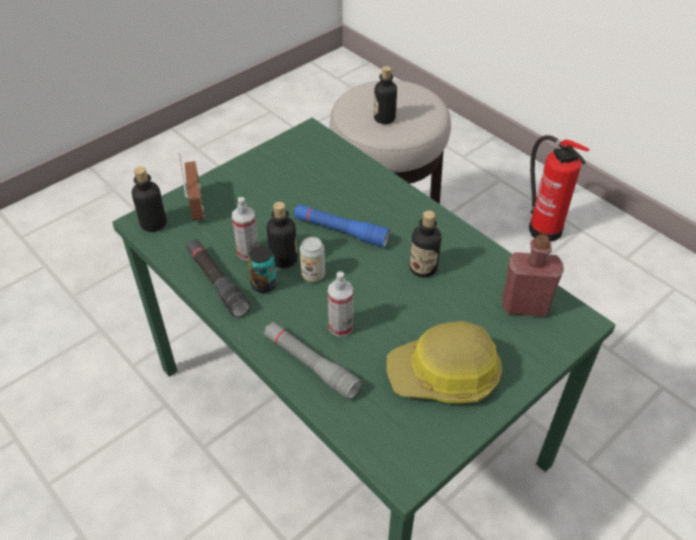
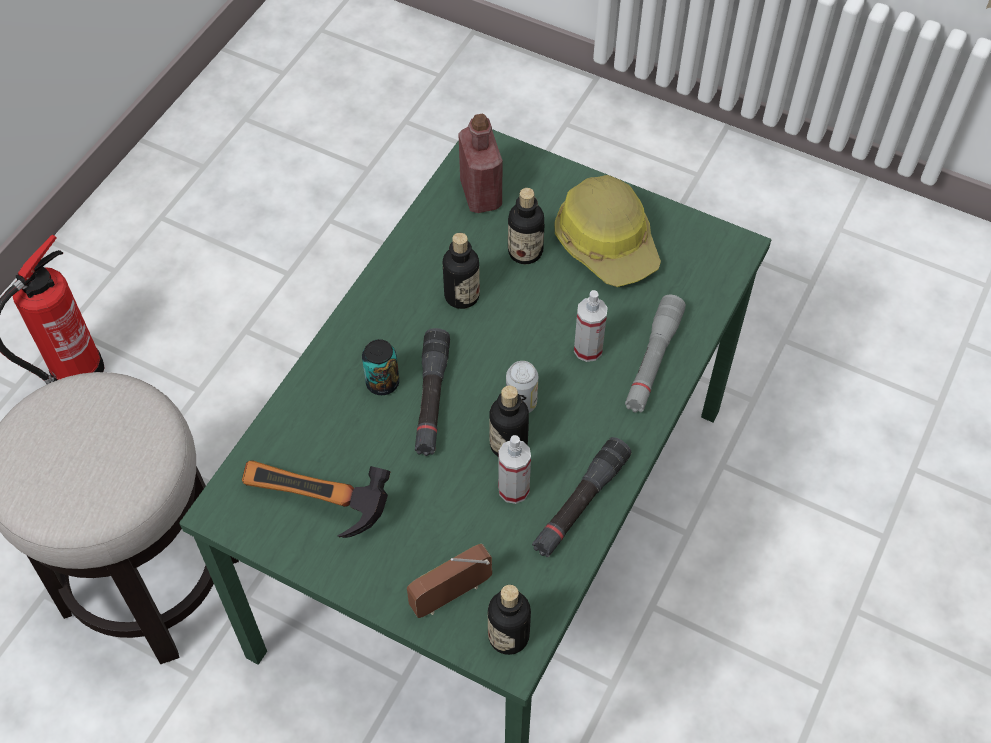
camera: 110 degrees left, 10 degrees up
(264, 284) = (560, 450): can -> can (382, 383)
(290, 164) = (313, 508): none -> hammer
(340, 231) = (431, 398): blue flashlight -> black flashlight
(384, 118) = (118, 448): bottle -> bottle (525, 252)

